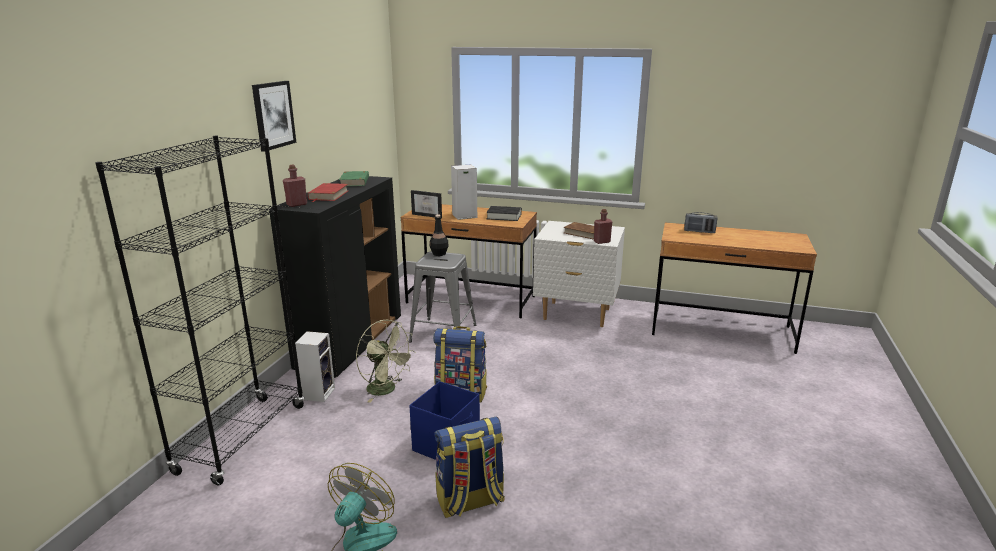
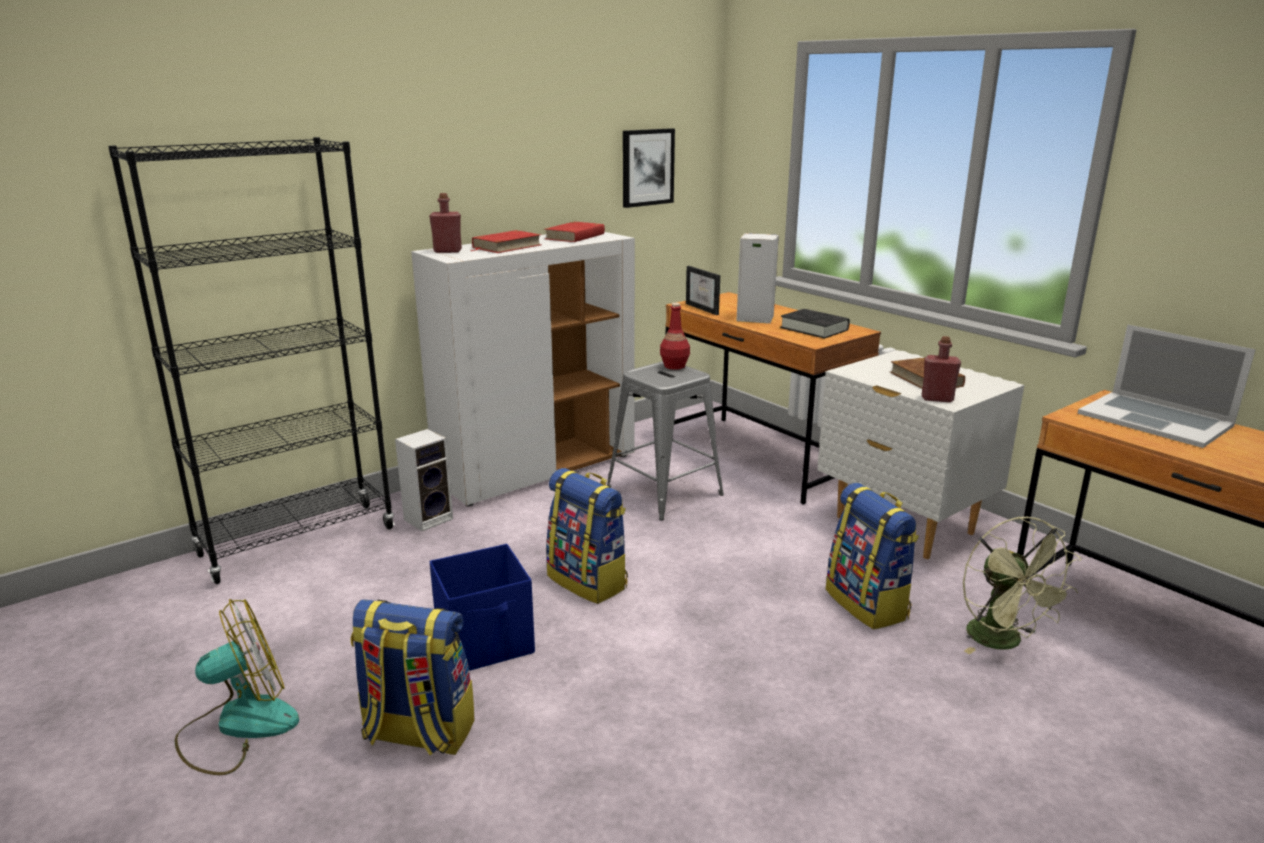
camera: 35 degrees right, 0 degrees up
(273, 115) = (441, 123): picture -> picture (647, 167)
(350, 342) = (537, 469): black cabinet -> white cabinet
(355, 181) = (575, 236): green book -> red book
(386, 390) = (504, 543): green fan -> green fan (1003, 642)
(439, 254) = (674, 366): black bottle -> red bottle
(601, 356) = (868, 604): none -> backpack
(699, 231) = (1155, 419): radio -> laptop

